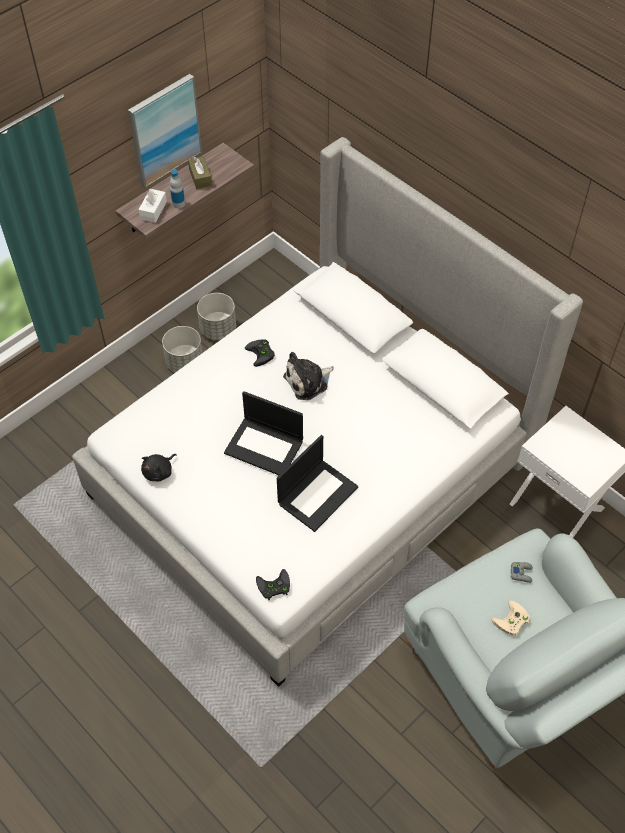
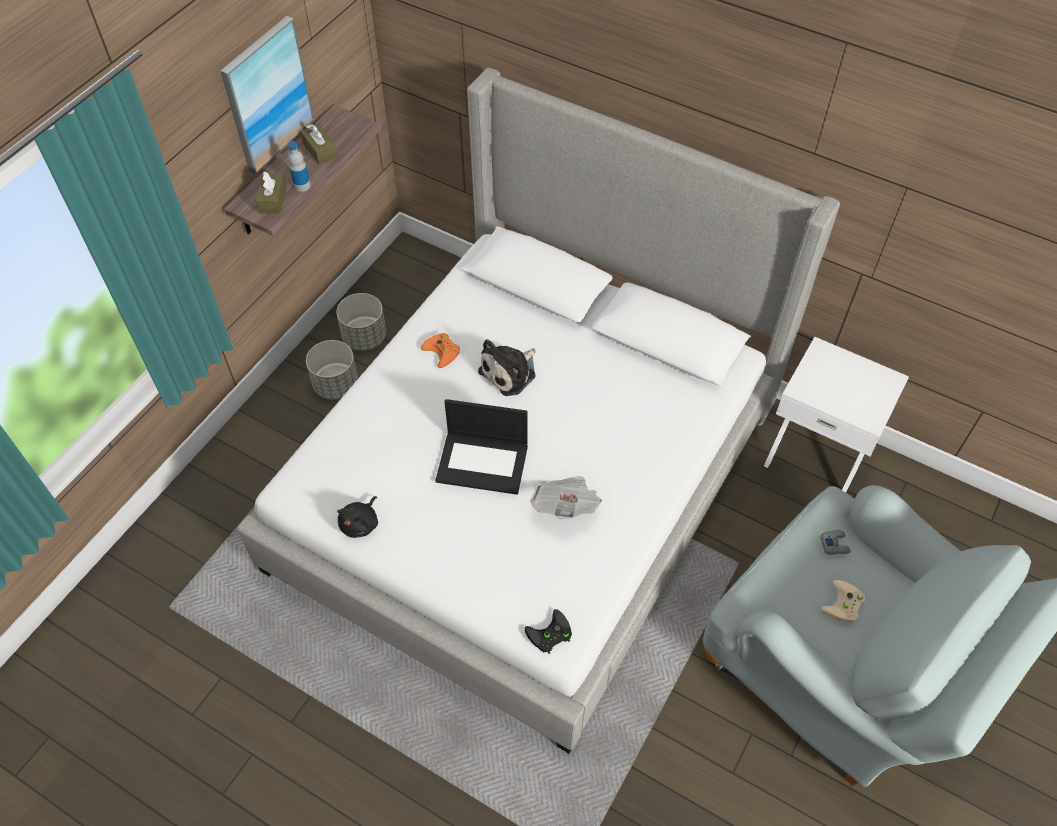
camera: 15 degrees left, 0 degrees up
(153, 210) = (273, 199): white tissue box -> brown tissue box
(262, 354) = (443, 351): black game controller -> orange game controller
(317, 494) = (566, 506): laptop -> newspaper

